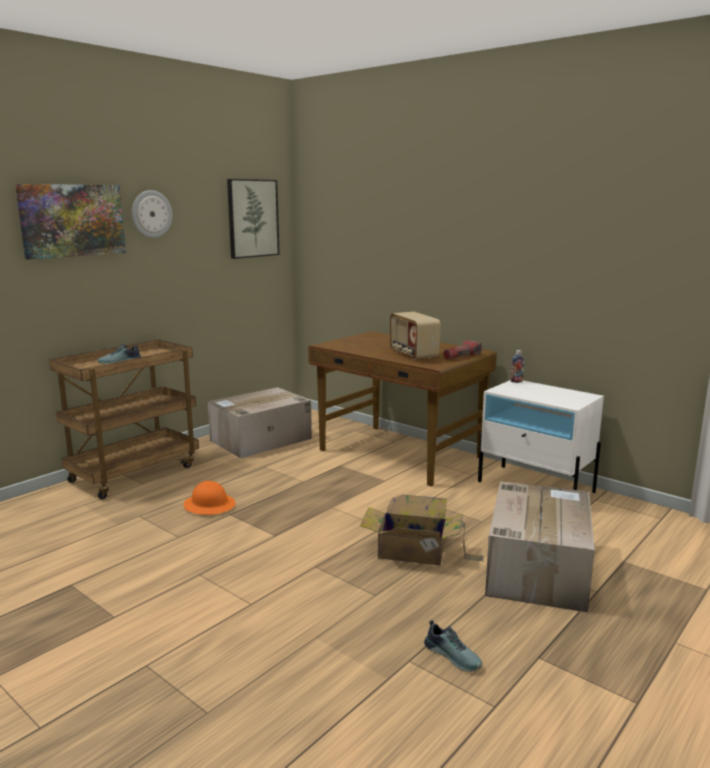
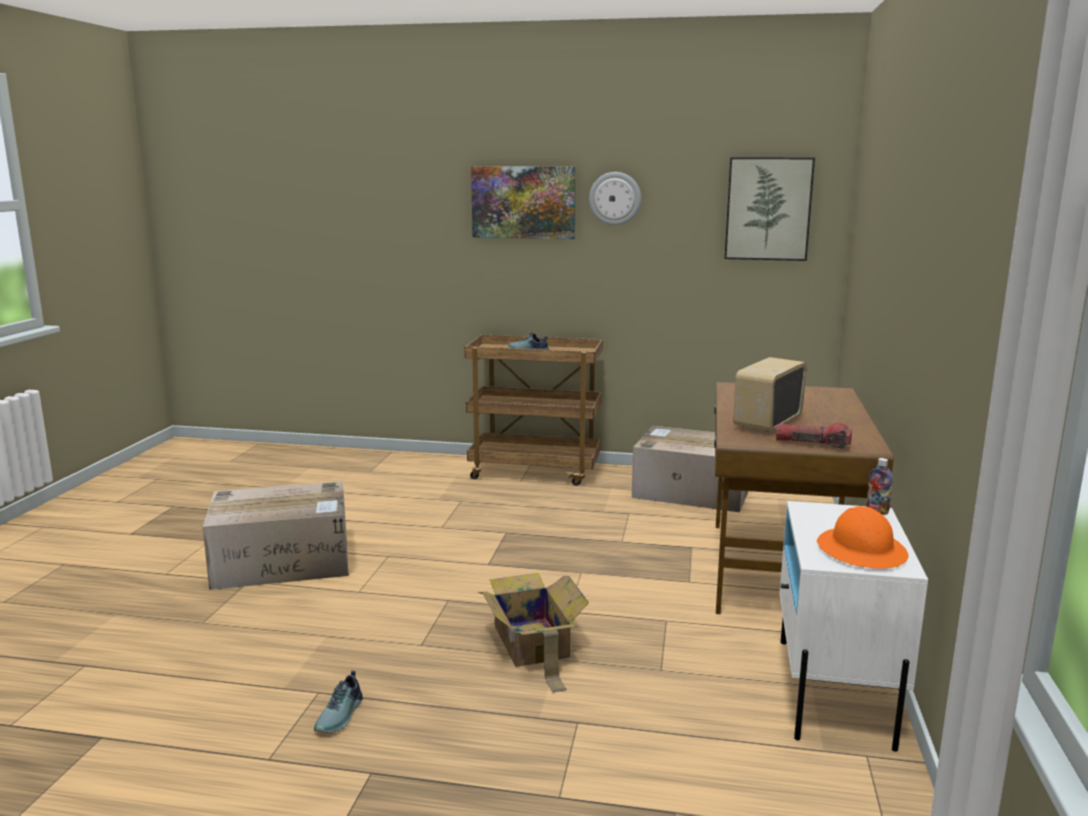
camera: 60 degrees right, 0 degrees up
(209, 505) = (512, 519): orange hard hat -> orange hard hat (861, 551)
(537, 567) = (577, 736): cardboard box -> cardboard box (284, 561)

